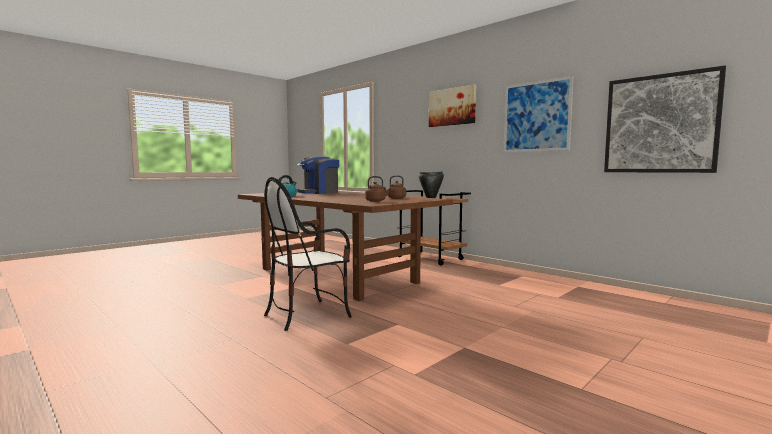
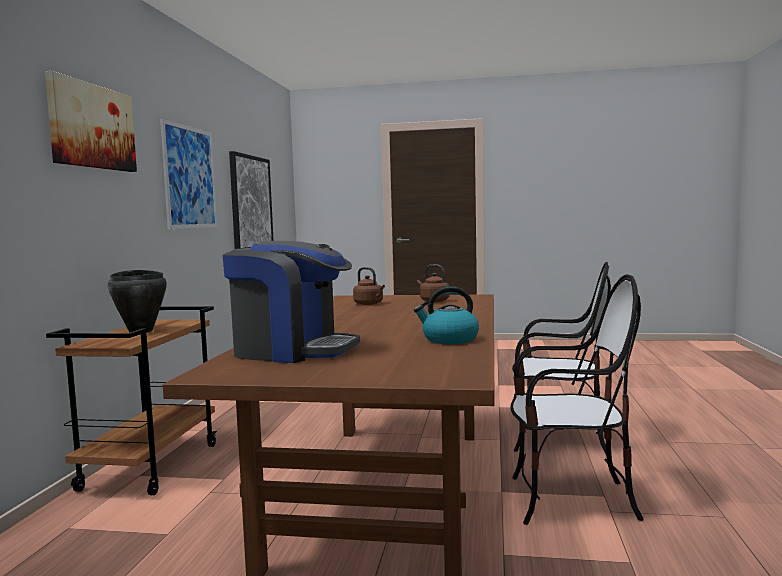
camera: 125 degrees left, 0 degrees up
(259, 292) = (570, 500): none -> chair

